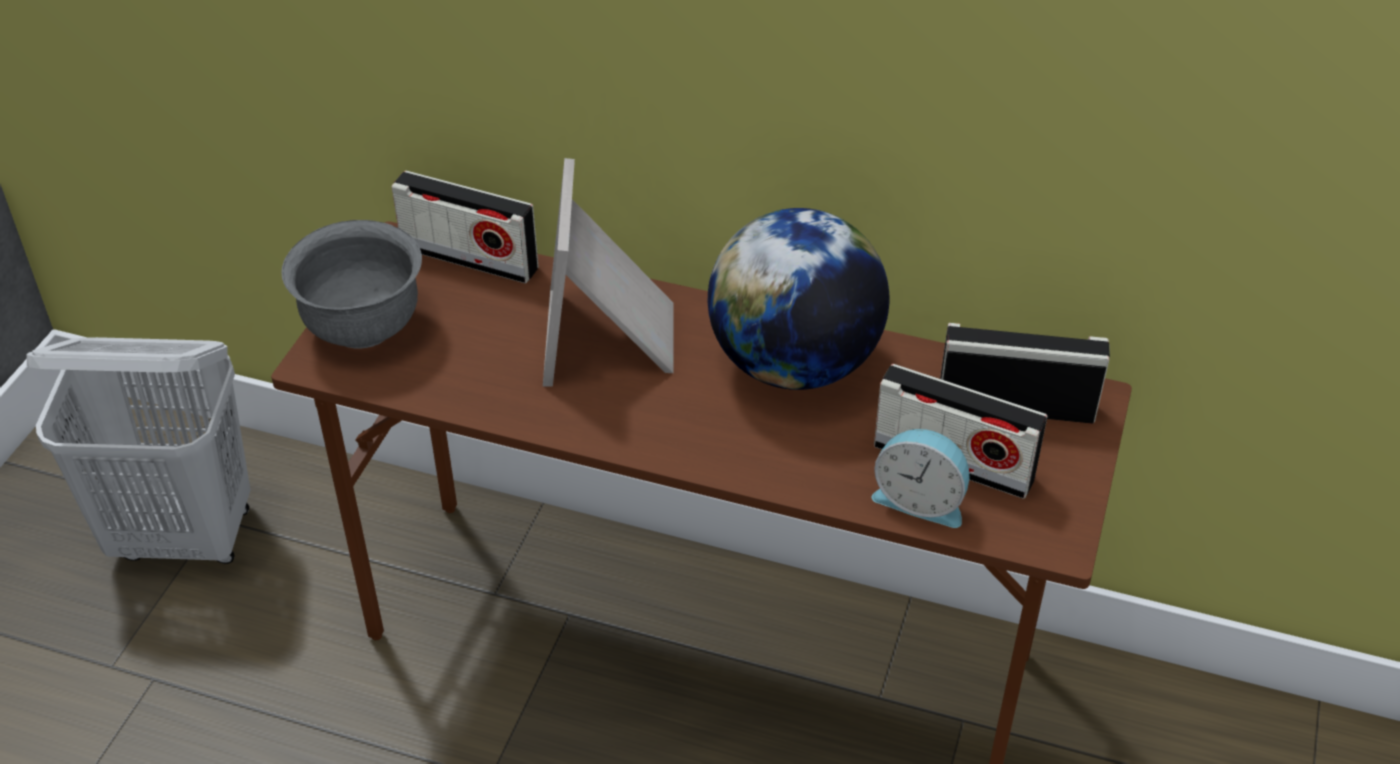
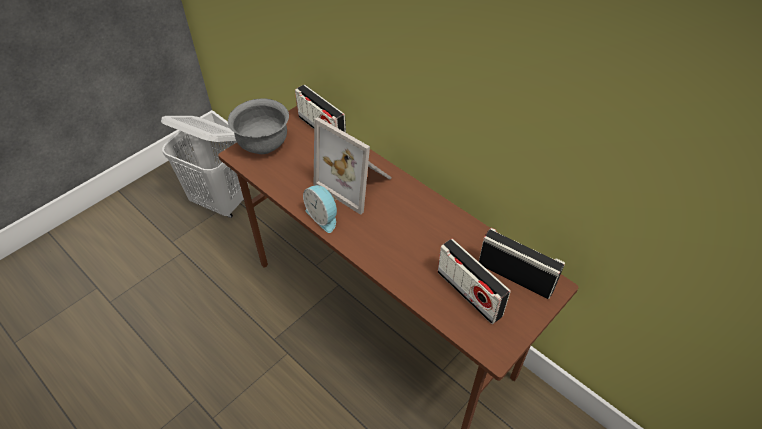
camera: 25 degrees right, 5 degrees up
(612, 338) = (356, 182): picture frame -> picture frame turned 75 degrees counterclockwise
(794, 364) = (425, 220): globe -> none
(920, 500) = (443, 306): alarm clock -> alarm clock (323, 217)

